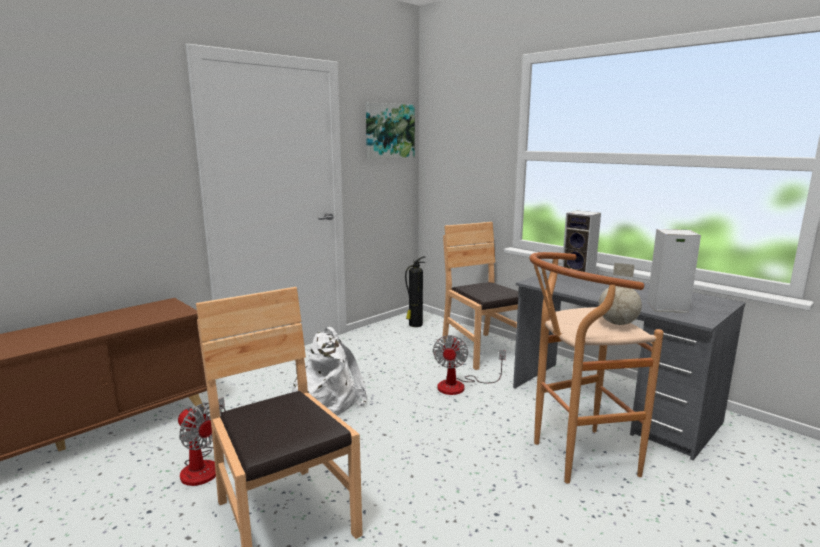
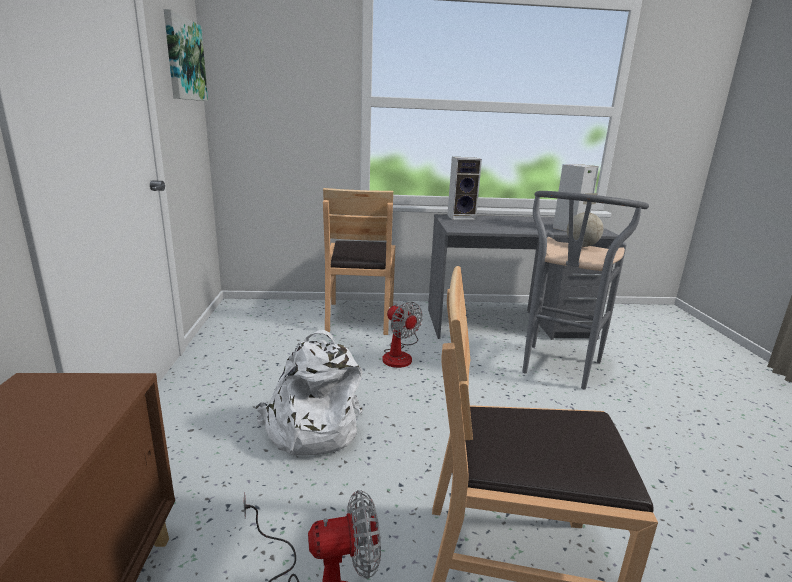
camera: 50 degrees left, 5 degrees up
(415, 325) = (252, 315): fire extinguisher -> none
(483, 350) = (359, 317): brown chair -> brown chair turned 105 degrees counterclockwise
(574, 458) = (557, 370): brown stool -> grey stool

